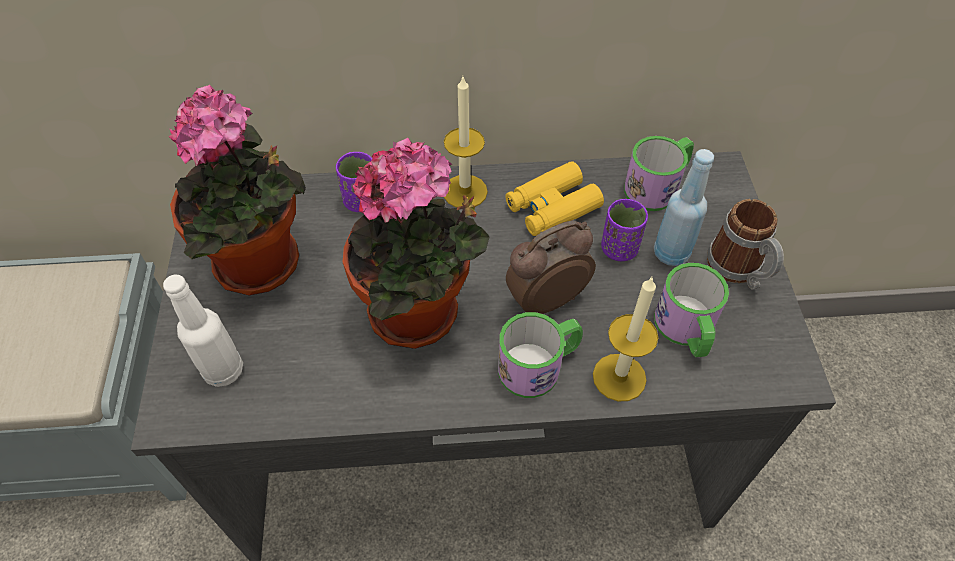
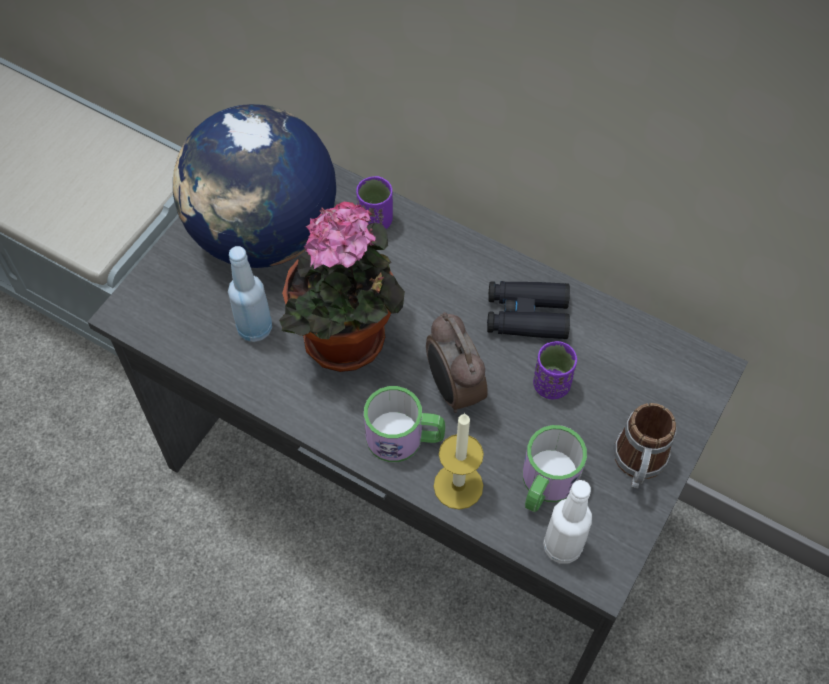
camera: 35 degrees right, 5 degrees up
(223, 371) = (181, 301): white bottle -> white bottle (562, 547)
(264, 266) = (263, 235): potted plant -> globe
(465, 191) = (465, 259): candle -> none
(545, 299) = (453, 389): alarm clock -> alarm clock turned 120 degrees counterclockwise
(552, 207) = (526, 315): yellow binoculars -> black binoculars
(657, 186) = (636, 350): mug -> none
(671, 253) = (593, 415): blue bottle -> blue bottle (255, 328)

